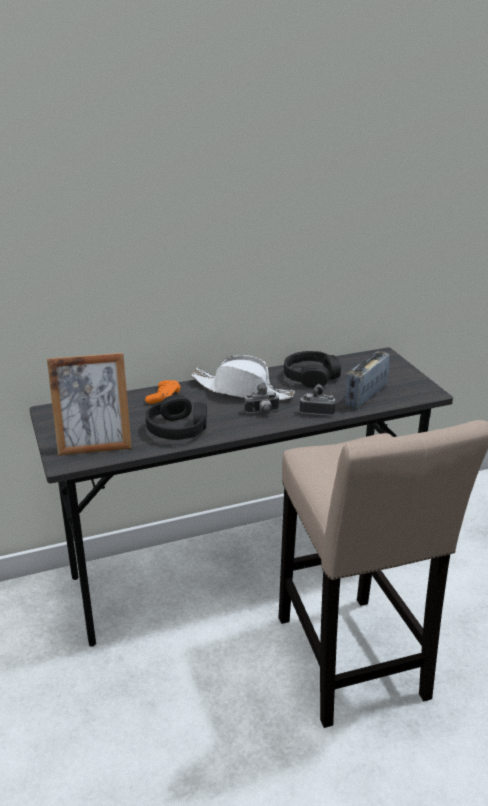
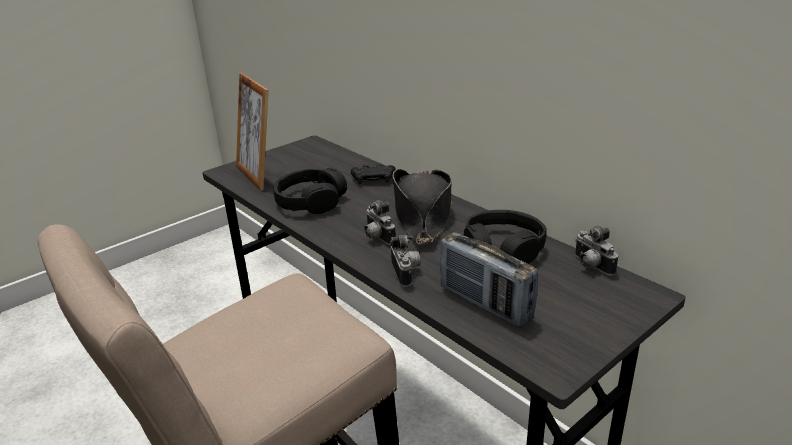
camera: 70 degrees right, 0 degrees up
(164, 397) = (373, 179): orange game controller -> black game controller
(242, 390) = (422, 214): white hat -> black hat
(348, 359) = (590, 266): none -> camera
(366, 396) = (485, 303): radio -> radio turned 150 degrees counterclockwise

